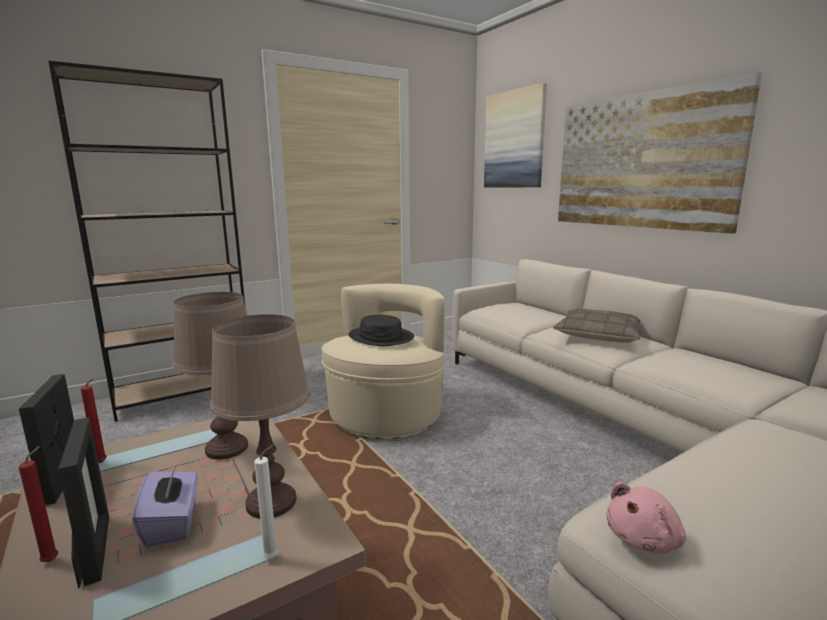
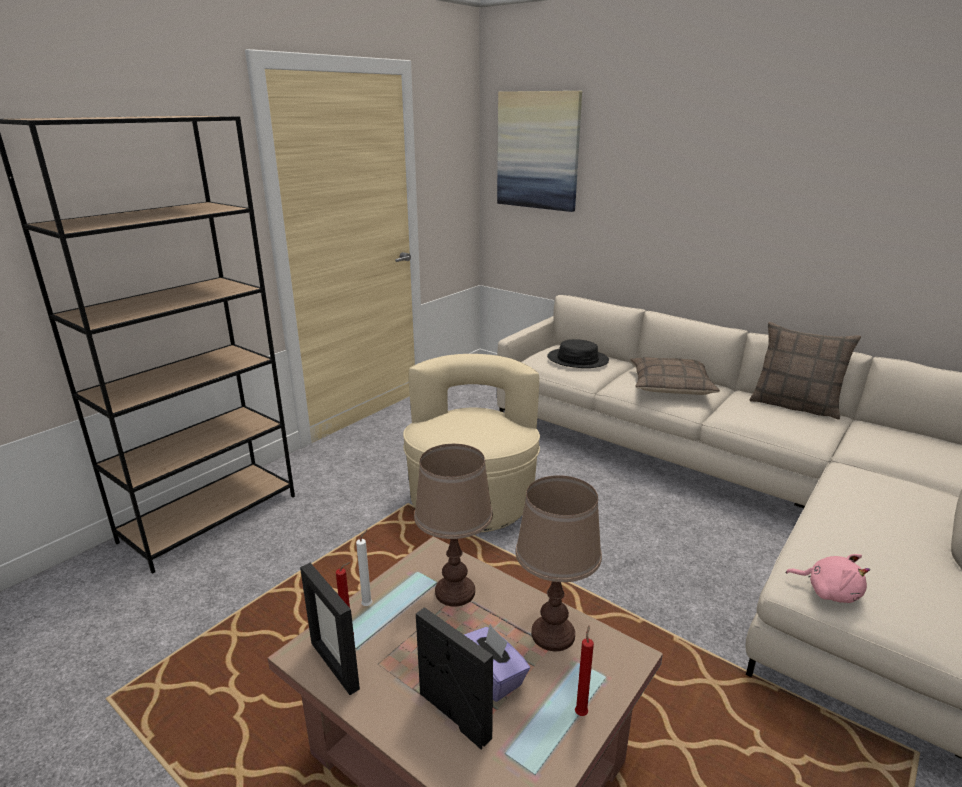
camera: 20 degrees left, 10 degrees up
(53, 560) = (429, 736): red candle -> red candle (581, 712)
(273, 556) = (604, 678): white candle -> white candle (368, 604)
(381, 337) = (472, 423): black hat -> black hat (577, 360)
(642, 161) = (696, 198): picture -> none
(644, 539) = (828, 591): pink plush toy -> pink plush toy turned 90 degrees counterclockwise
(733, 363) = (794, 405): none -> pillow

